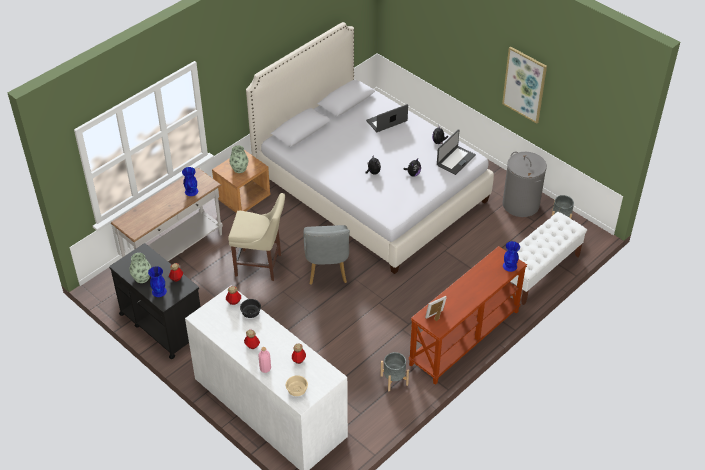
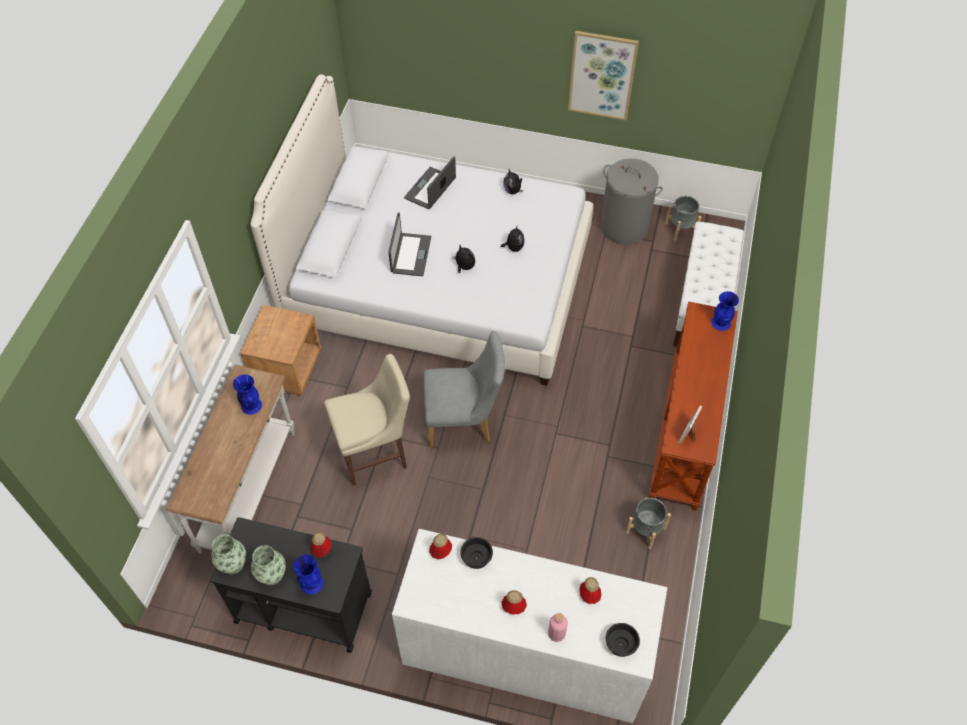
camera: 30 degrees left, 10 degrees up
(239, 168) = (277, 335): vase -> vase (232, 563)
(297, 390) = (621, 643): beige bowl -> black bowl
(327, 271) = (464, 421): grey chair -> grey chair turned 60 degrees counterclockwise
(455, 160) = (550, 206): laptop -> laptop (410, 255)

